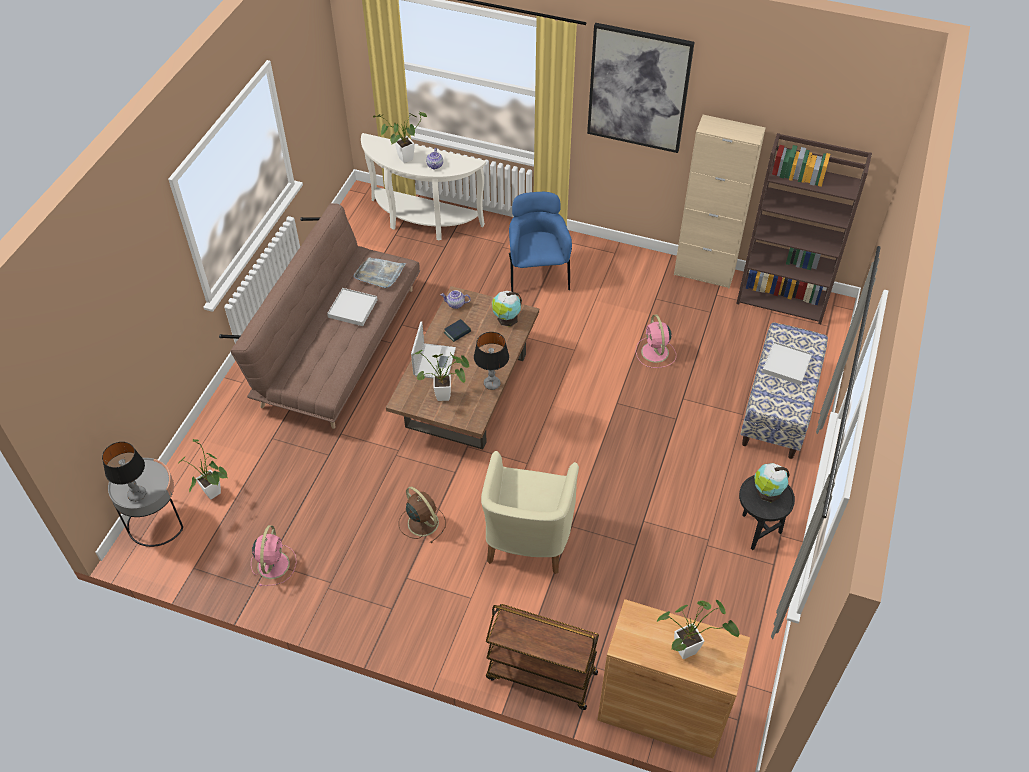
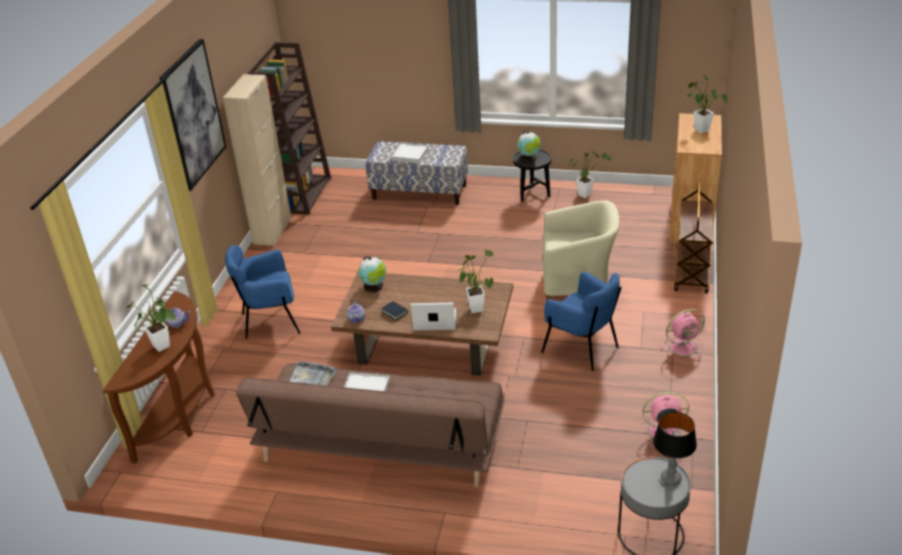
camera: 95 degrees left, 15 degrees down
(214, 495) = (602, 495): potted plant -> potted plant (586, 194)
(422, 222) = (181, 413): white console table -> brown console table
(422, 522) = (582, 348): brown fan -> blue armchair
(492, 384) = (455, 284): table lamp -> none
(655, 353) = (369, 248): pink fan -> pink fan (684, 347)

